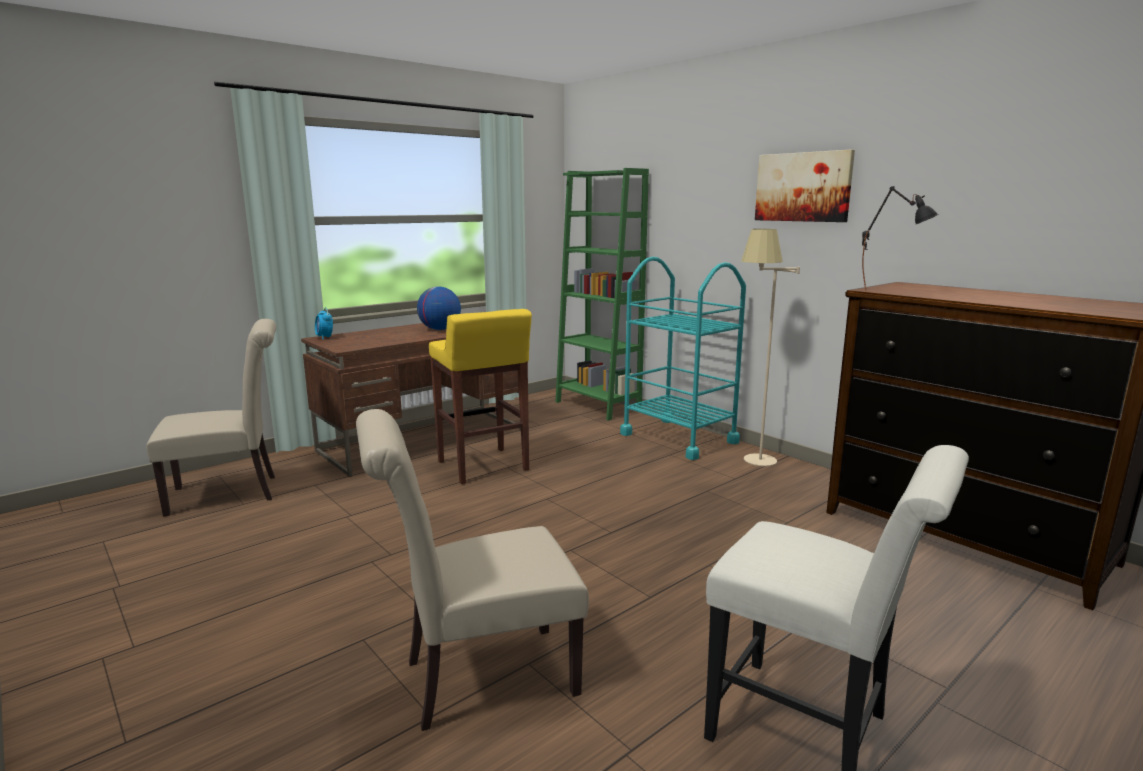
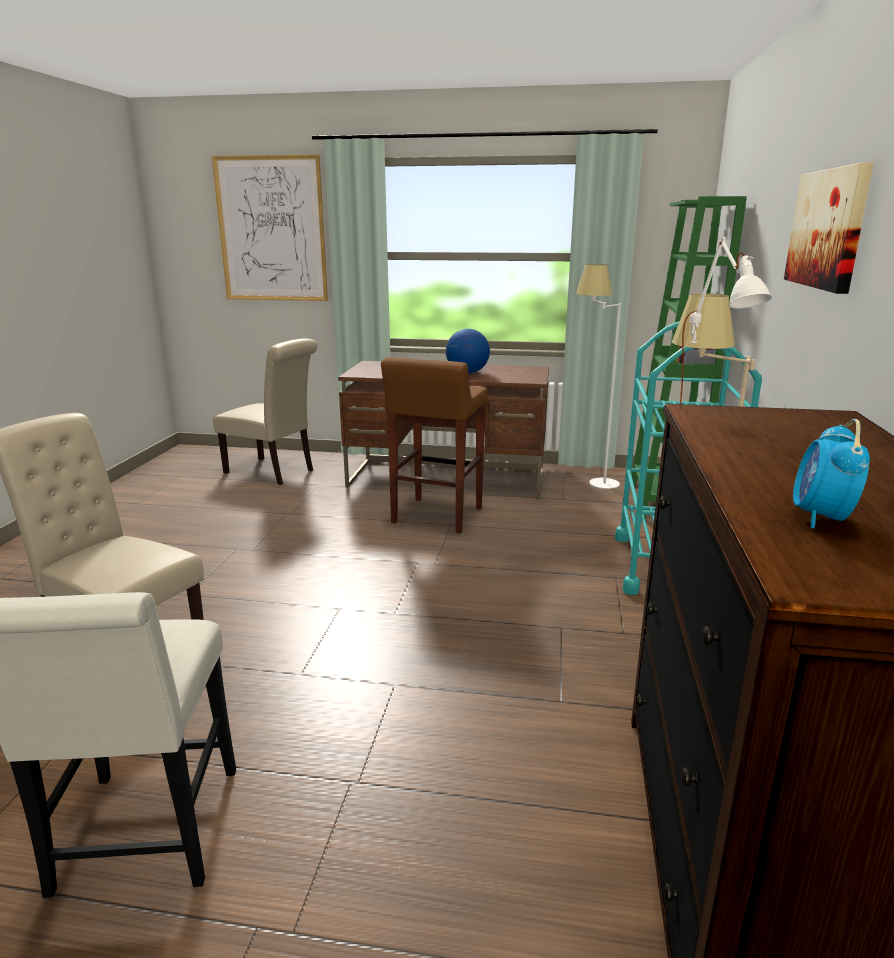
camera: 50 degrees right, 5 degrees up
(149, 192) = (272, 230): none -> picture
(325, 337) = (374, 363): alarm clock -> alarm clock (820, 518)
(483, 466) = (436, 516): yellow stool -> brown stool
(529, 408) = (591, 481): none -> white floor lamp
(891, 291) = (710, 418): black table lamp -> white table lamp

